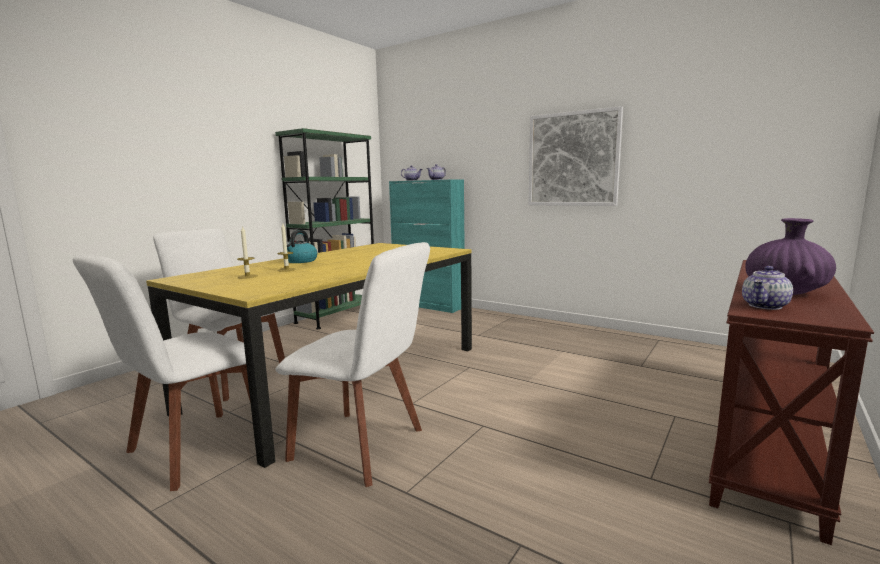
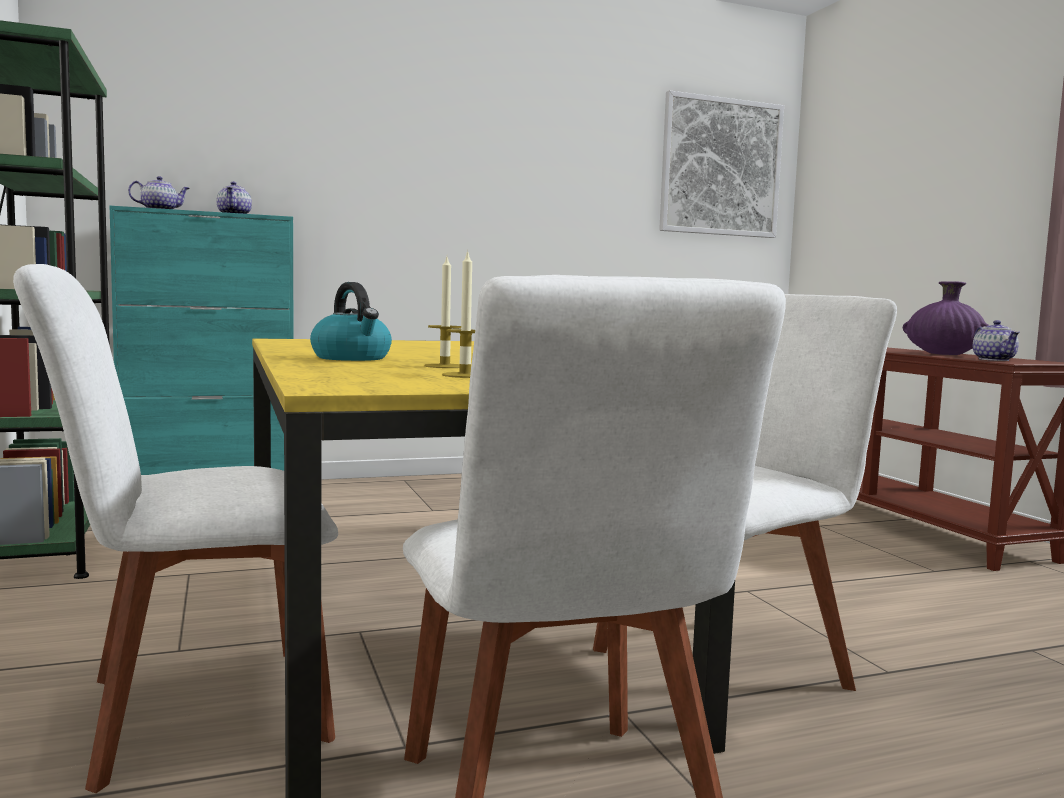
camera: 55 degrees left, 5 degrees down
(573, 159) = (497, 206): picture -> picture (720, 167)

